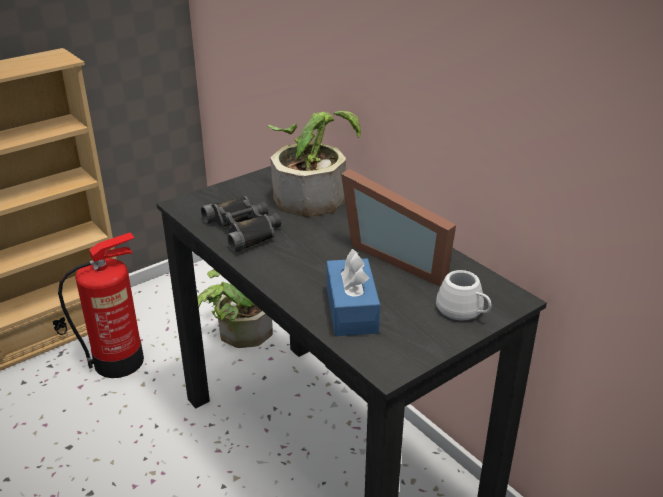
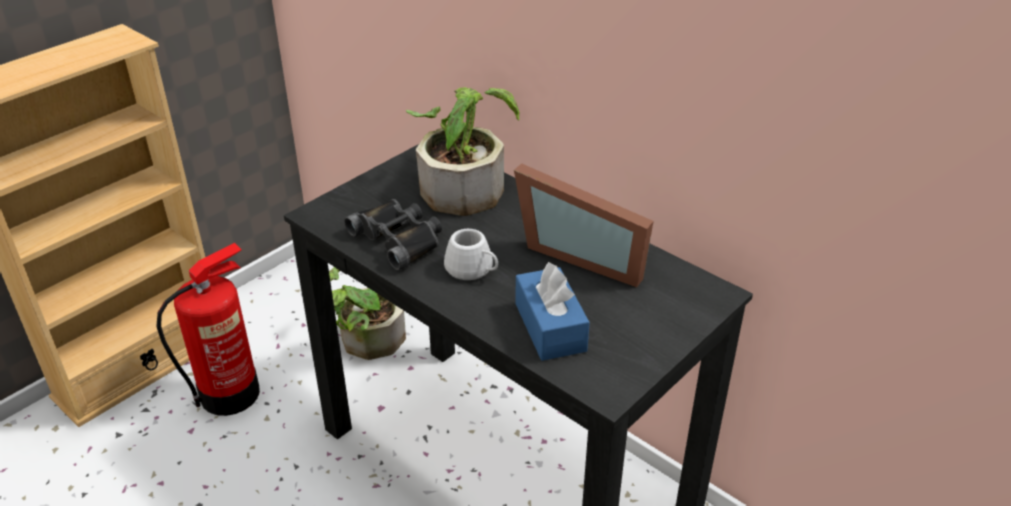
camera: 10 degrees left, 5 degrees up
(464, 311) = (670, 314): white mug -> white mug (473, 270)

